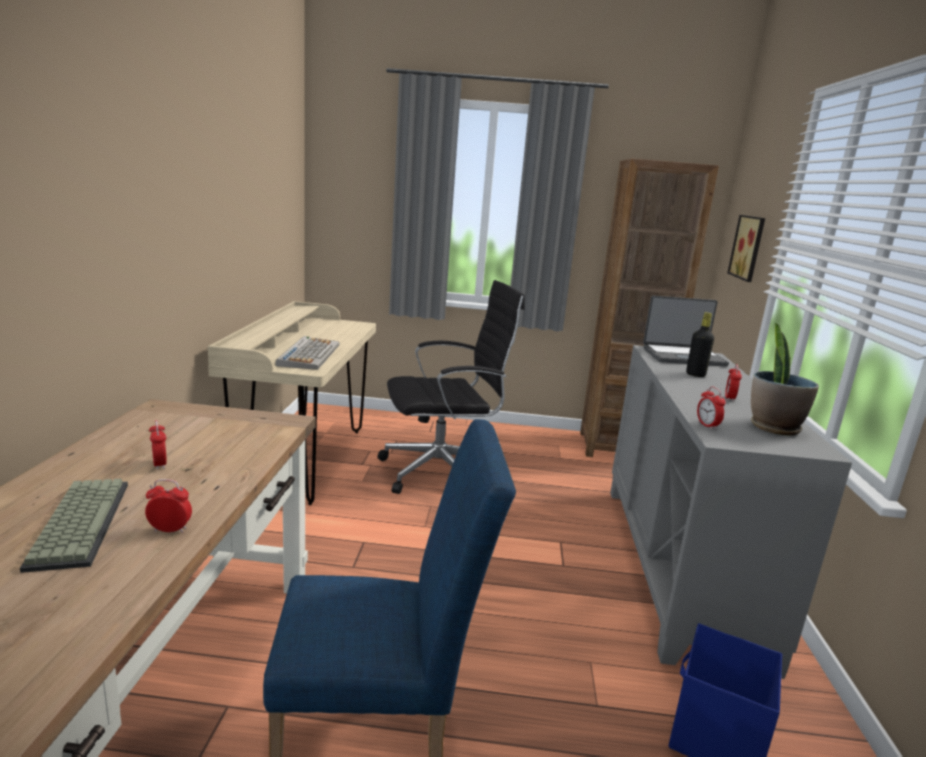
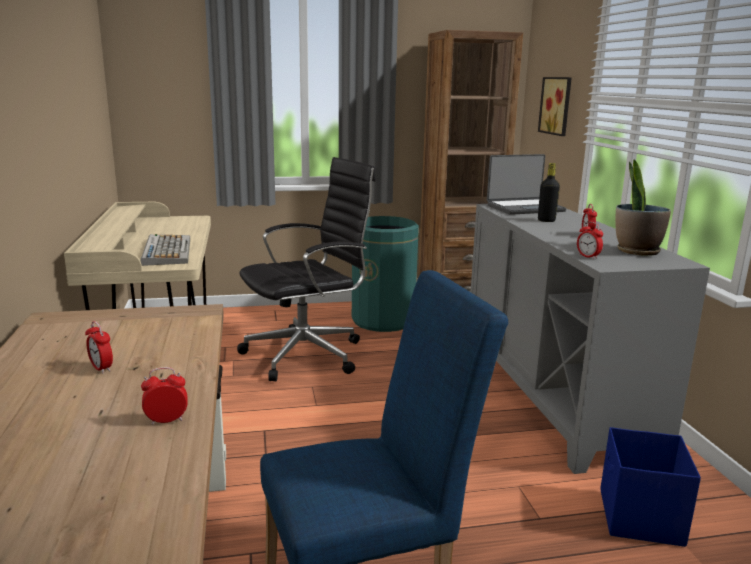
camera: 15 degrees left, 0 degrees up
(78, 522) = (63, 432): keyboard -> none
(534, 449) = (383, 320): none -> green trash can

